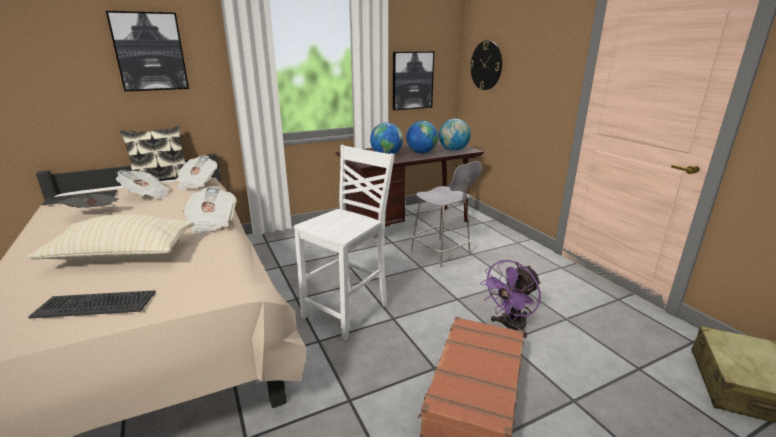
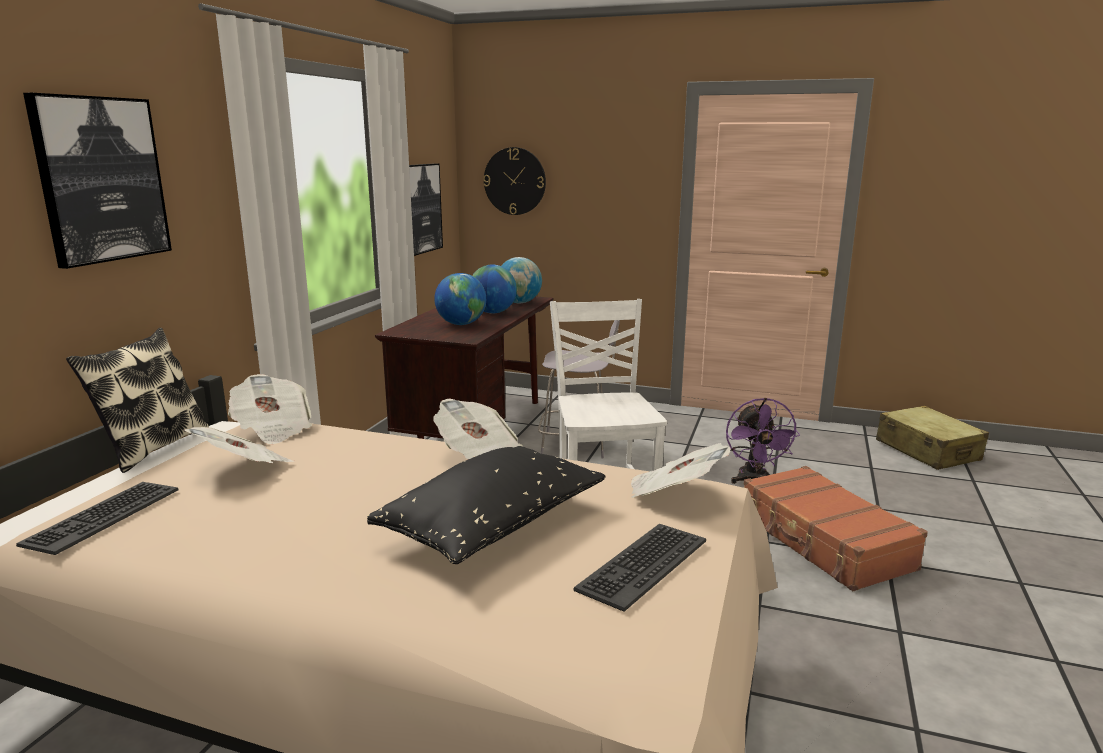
camera: 45 degrees left, 5 degrees down
(95, 214) = (240, 518): newspaper -> newspaper (674, 494)
(122, 255) = (493, 526): beige pillow -> black pillow

